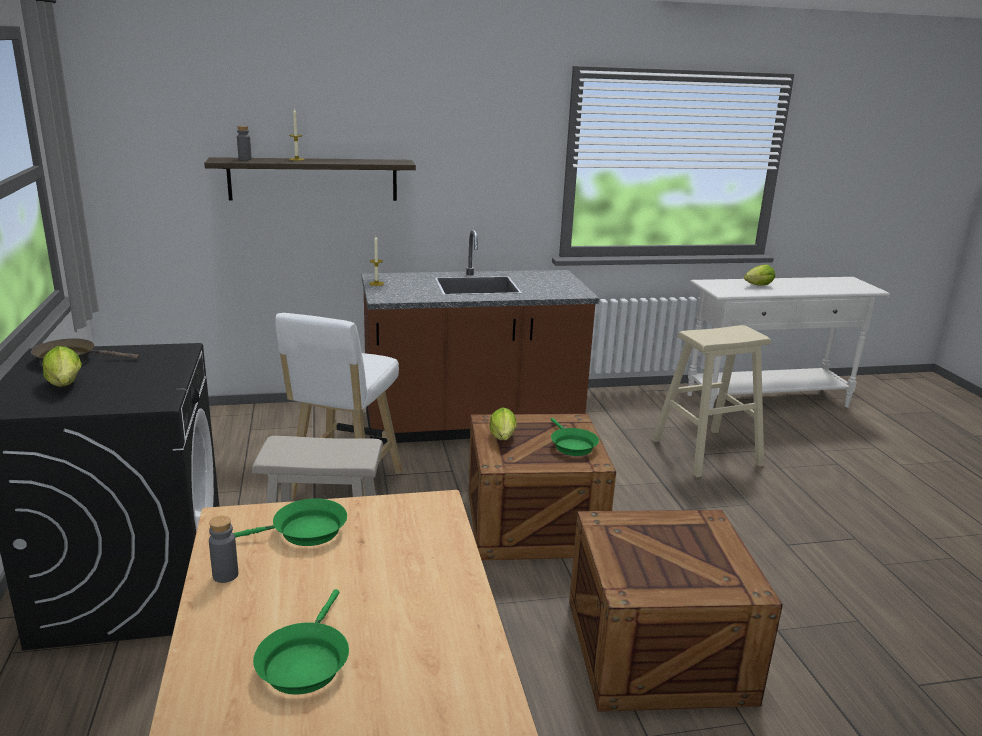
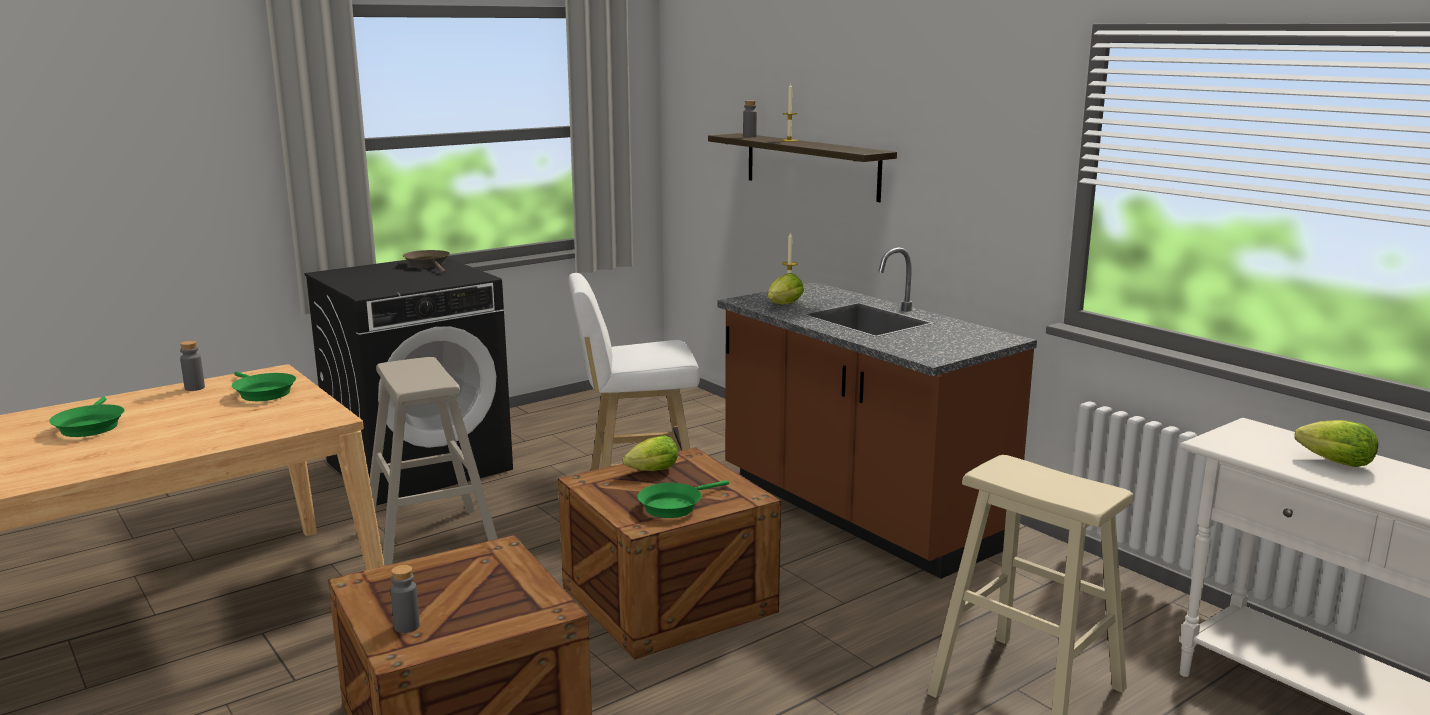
camera: 65 degrees right, 5 degrees down
(65, 386) = (378, 274): lettuce -> lettuce (783, 305)
(305, 662) = (90, 426): green frying pan -> green frying pan turned 90 degrees counterclockwise
(713, 580) = (407, 626): none -> grey bottle

